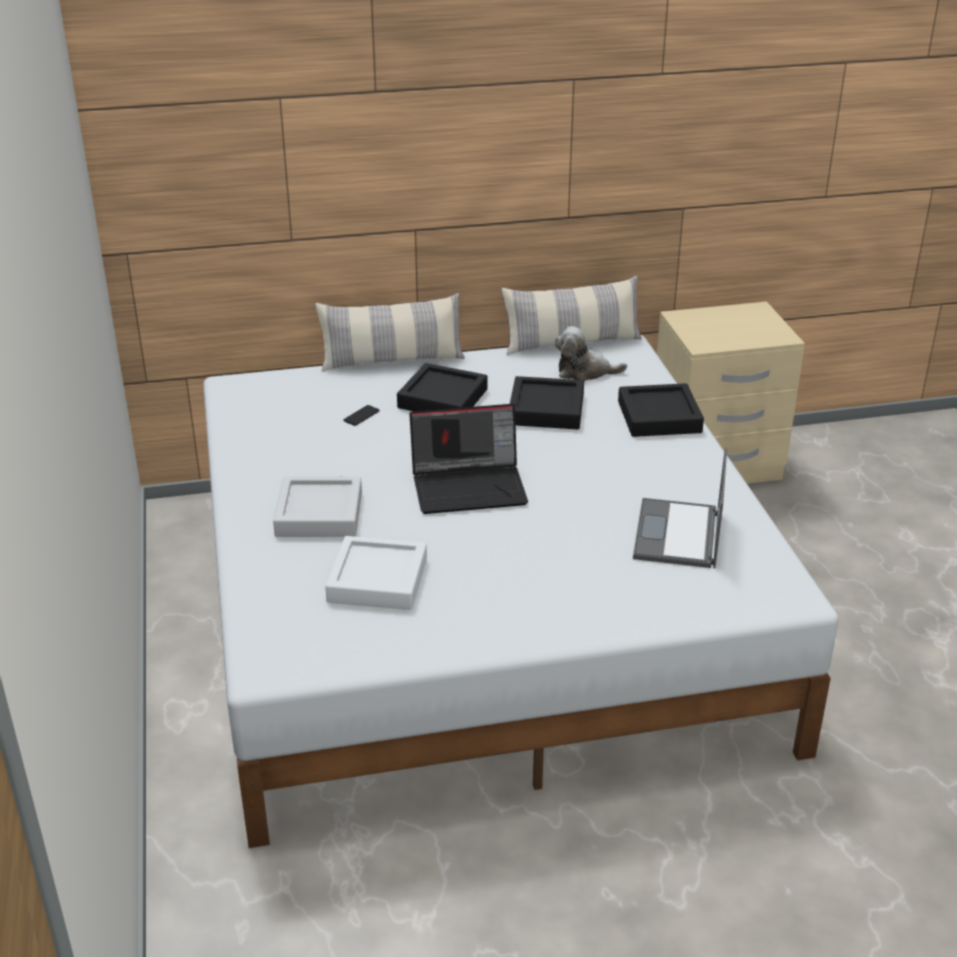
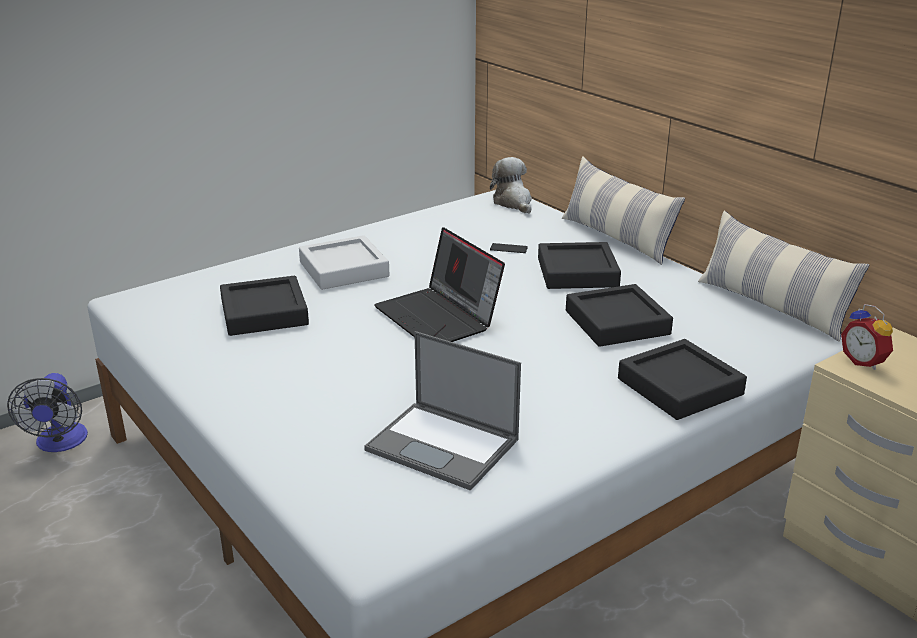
camera: 65 degrees right, 5 degrees down
(229, 896) = (60, 443): none -> fan
(377, 580) = (264, 313): white tray -> black tray
(584, 372) = (720, 326): plush toy -> plush toy (513, 203)
(678, 535) = (444, 445): laptop -> laptop turned 135 degrees counterclockwise
(700, 337) = (864, 362): none -> alarm clock

